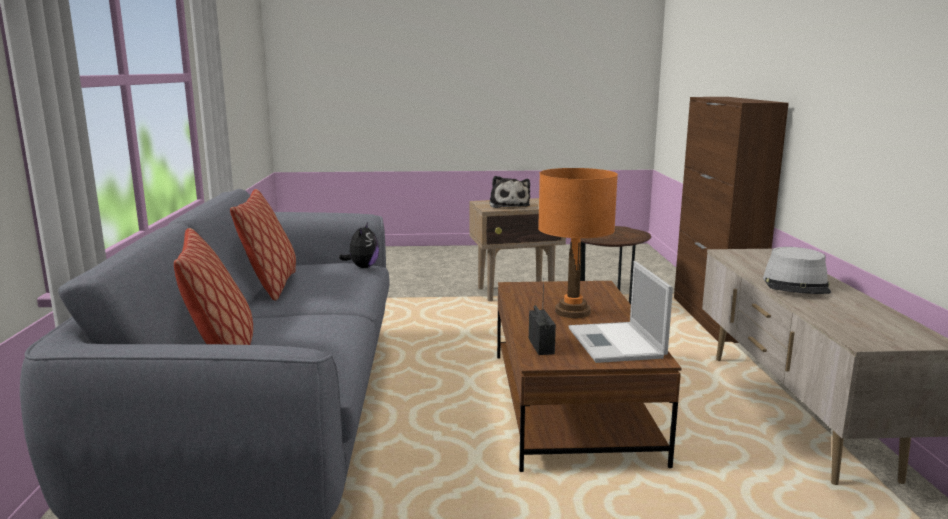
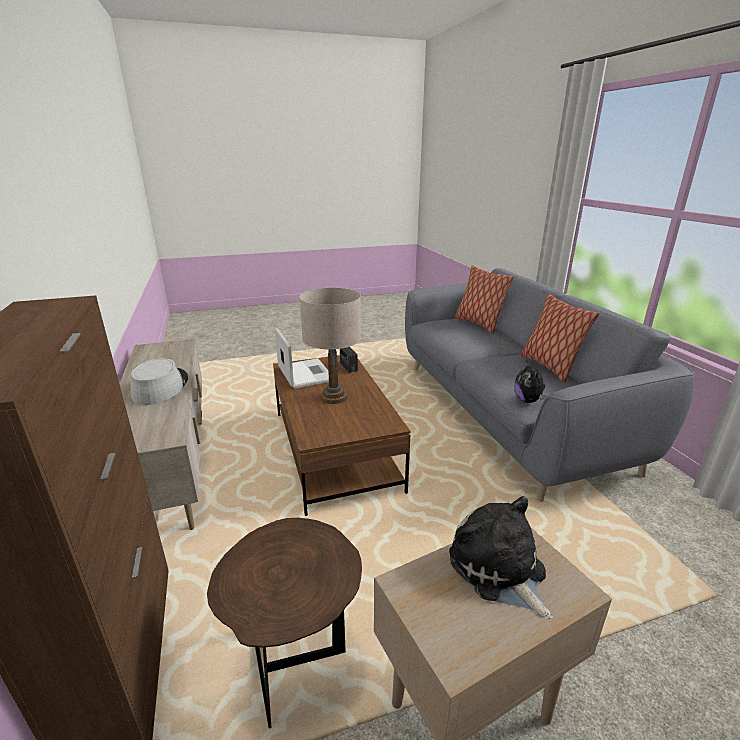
camera: 165 degrees right, 10 degrees up
(573, 312) = (333, 397): orange table lamp -> beige table lamp

